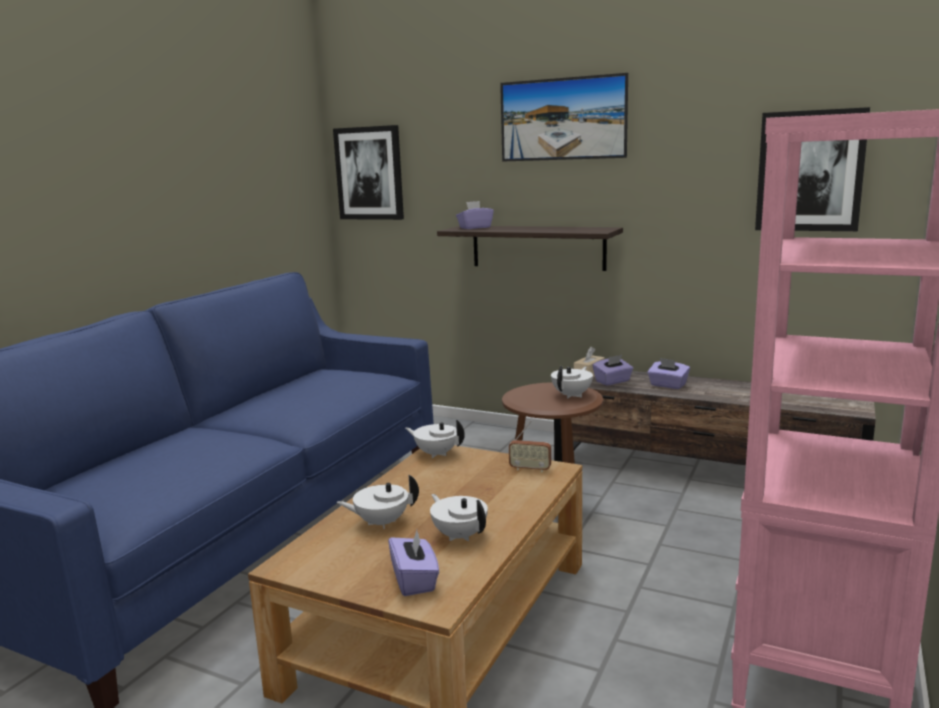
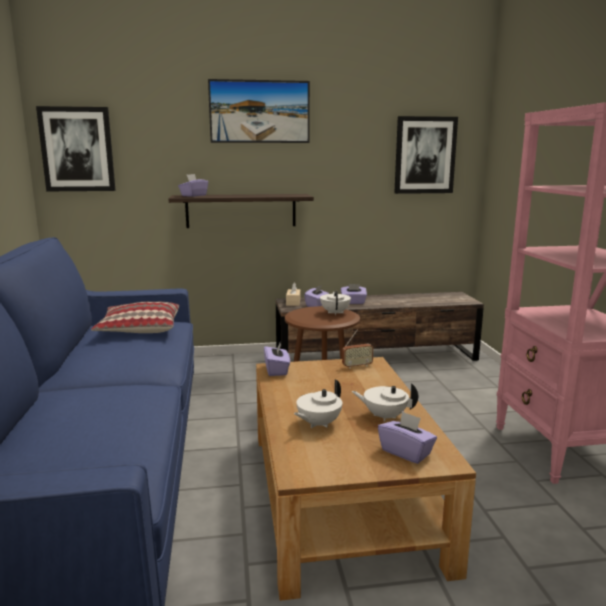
camera: 35 degrees left, 0 degrees up
(346, 380) = (139, 329): none -> pillow
(436, 453) = (277, 370): white teapot -> purple tissue box

